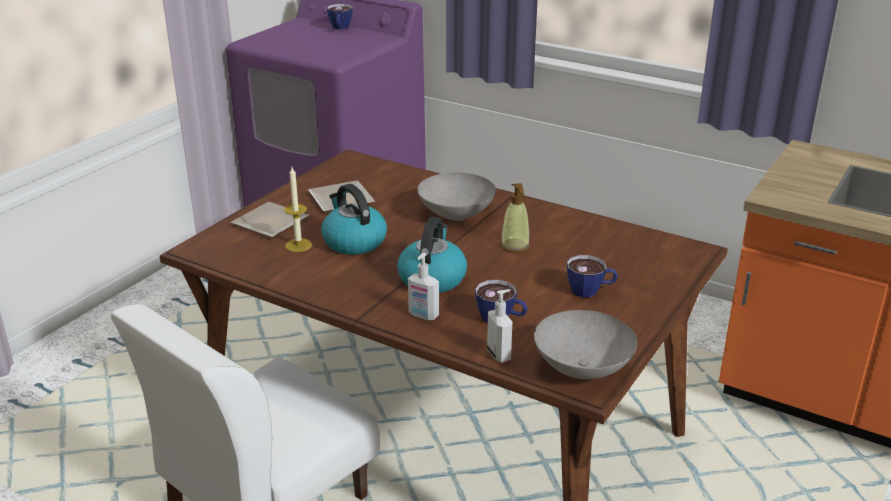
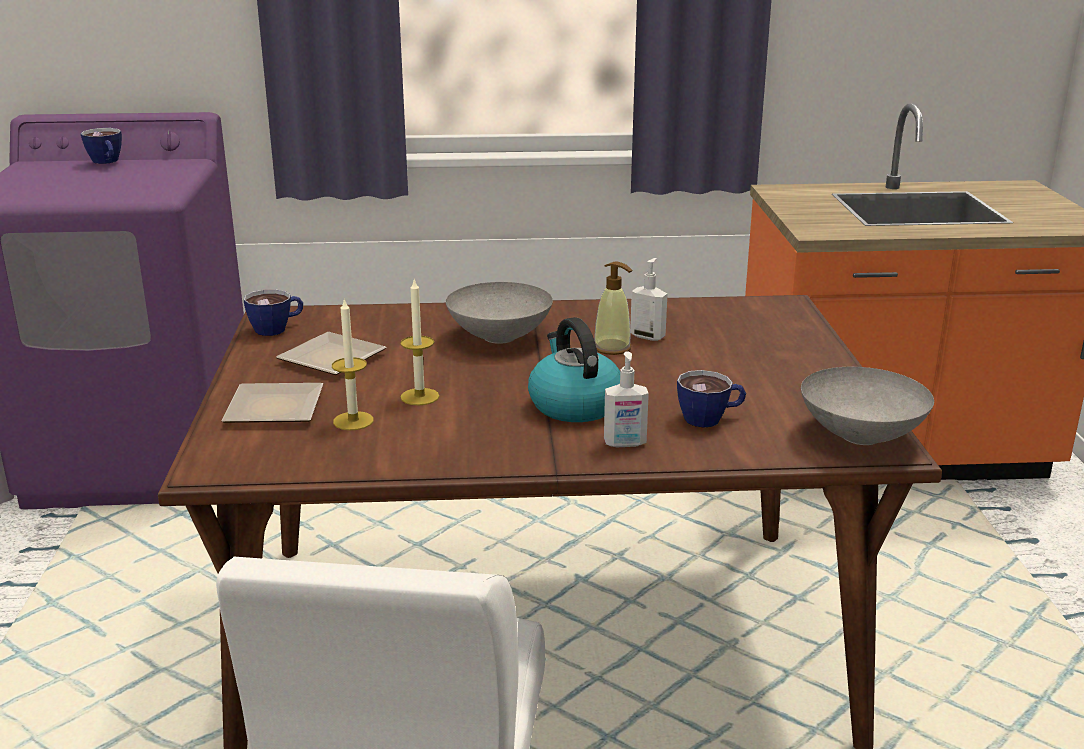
camera: 35 degrees left, 5 degrees down
(353, 242) = (419, 397): kettle -> candle
(499, 354) = (764, 452): soap dispenser -> soap dispenser (648, 336)
(590, 291) = (753, 365): cup -> cup (277, 328)

